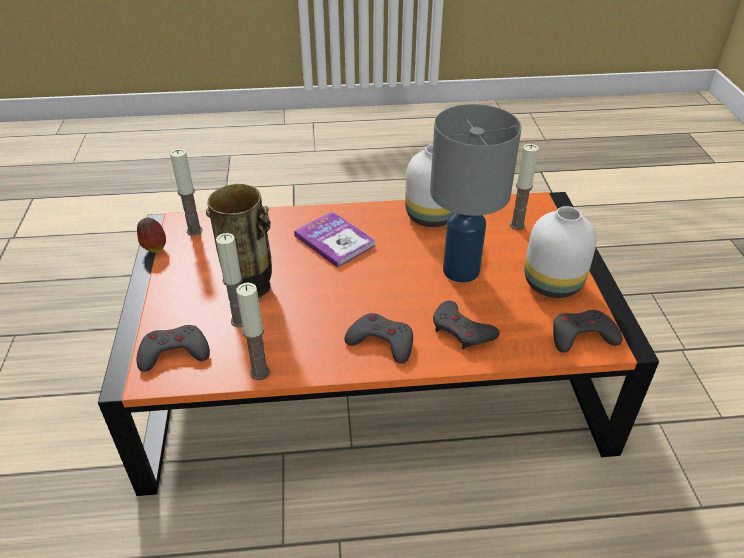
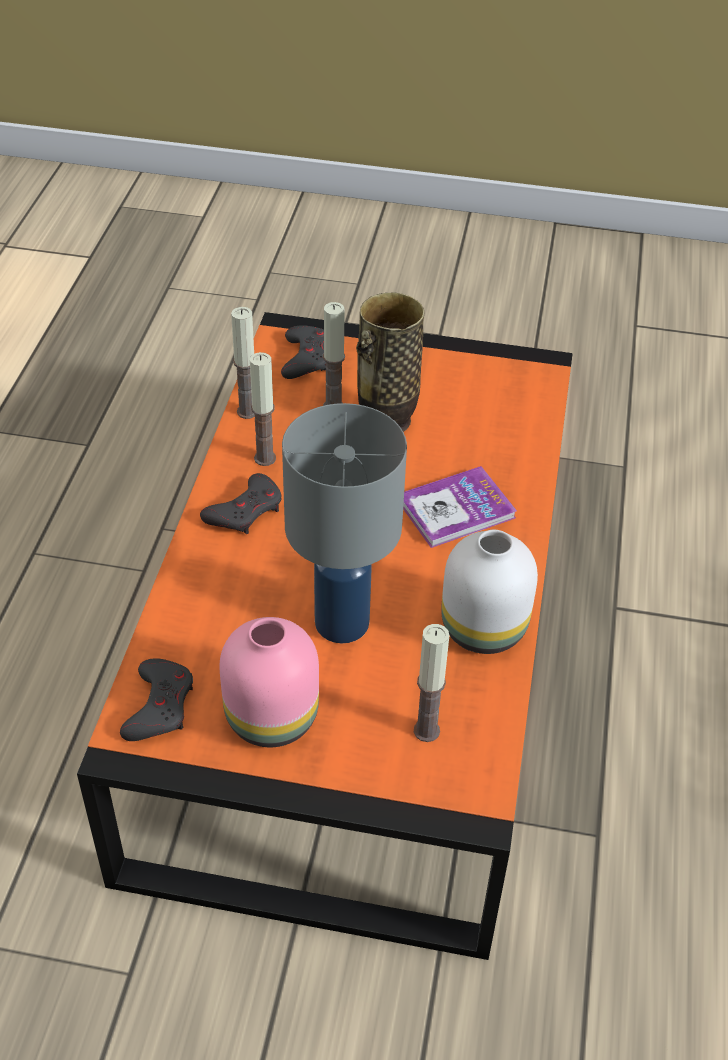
camera: 105 degrees right, 5 degrees up
(154, 248) = (493, 354): apple -> none
(194, 231) = (520, 387): candle -> candle (265, 458)
(462, 330) = (229, 587): grey game controller -> none
(553, 283) = (272, 720): white vase -> pink vase

